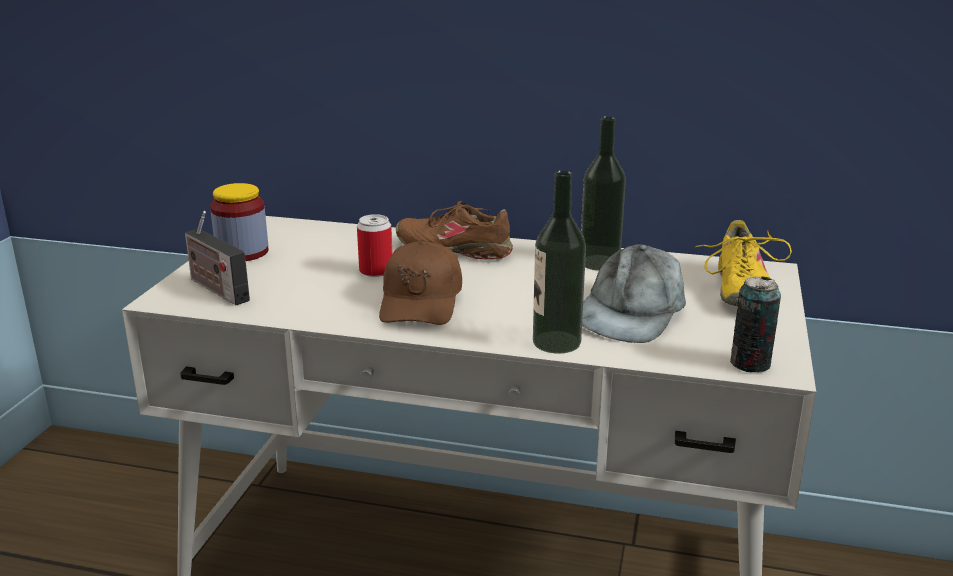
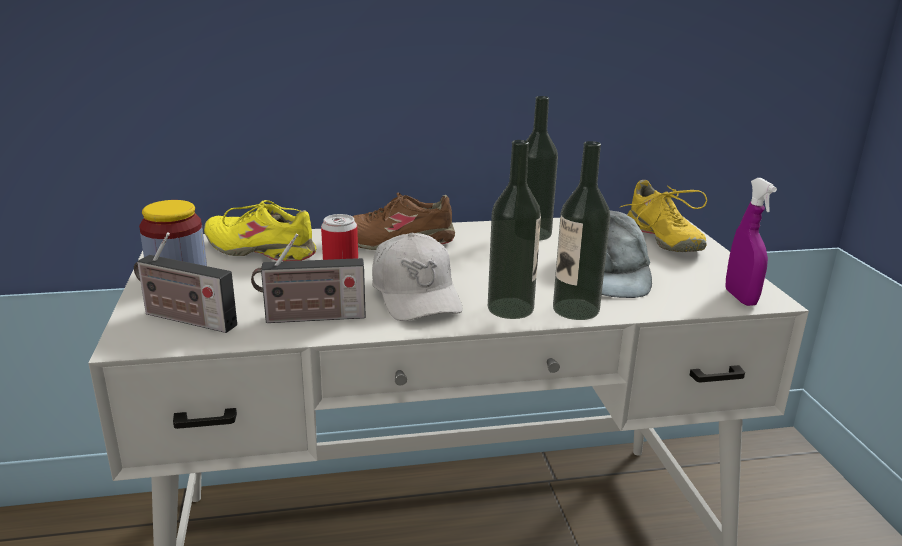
camera: 25 degrees left, 0 degrees up
(312, 305) = (310, 317): none -> radio
(328, 240) = (260, 250): none -> yellow shoe
(421, 302) = (416, 294): brown cap -> white cap
(494, 329) = (510, 308): none -> bottle
(750, 364) = (740, 298): can -> purple spray bottle

